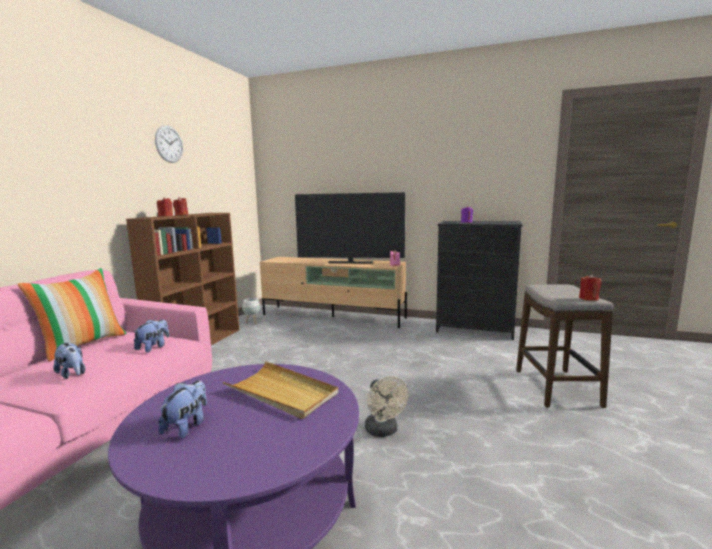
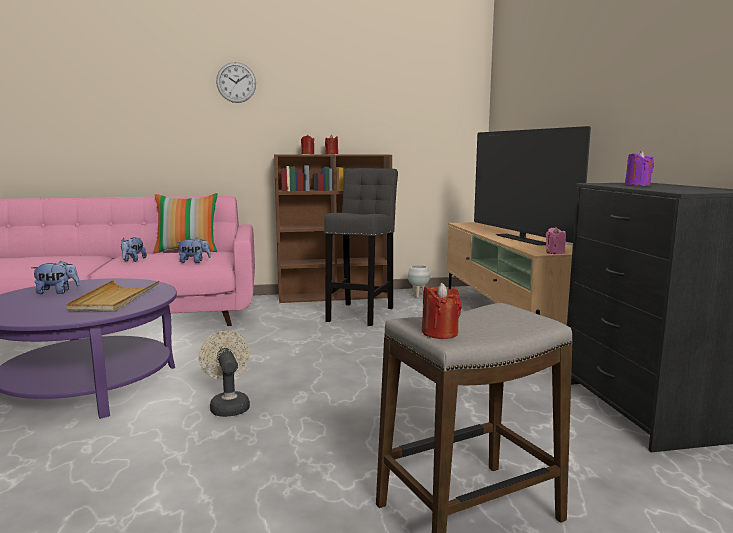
camera: 60 degrees right, 0 degrees up
(169, 144) = (341, 79): wall clock -> wall clock (236, 82)
(256, 346) = (361, 313): none -> grey stool
(384, 431) = (228, 406): beige fan -> beige fan turned 120 degrees clockwise

